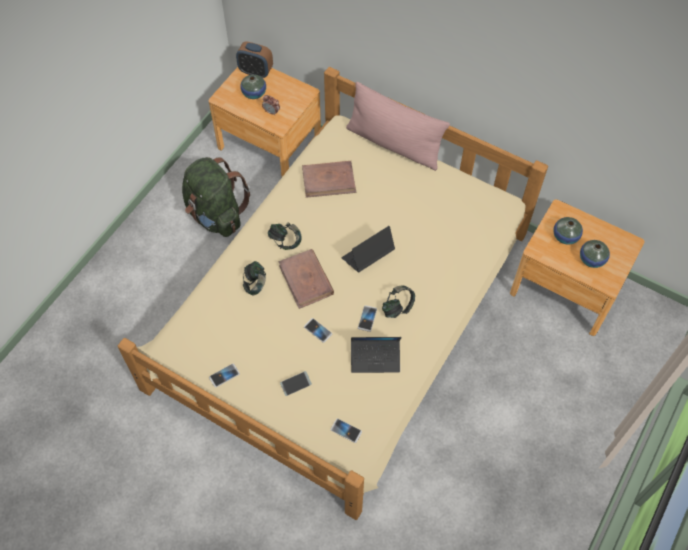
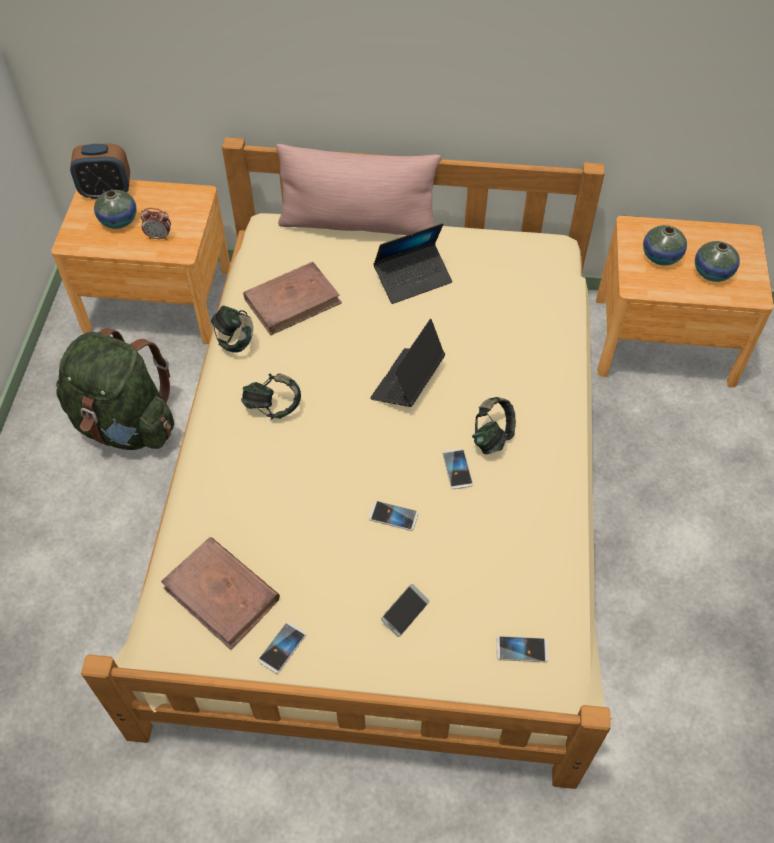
camera: 25 degrees left, 5 degrees down
(255, 284) = (259, 486): headphones -> headphones (235, 340)
(306, 280) = (335, 450): brown book -> brown book (222, 594)
(375, 358) = (502, 521): laptop -> laptop (413, 279)

